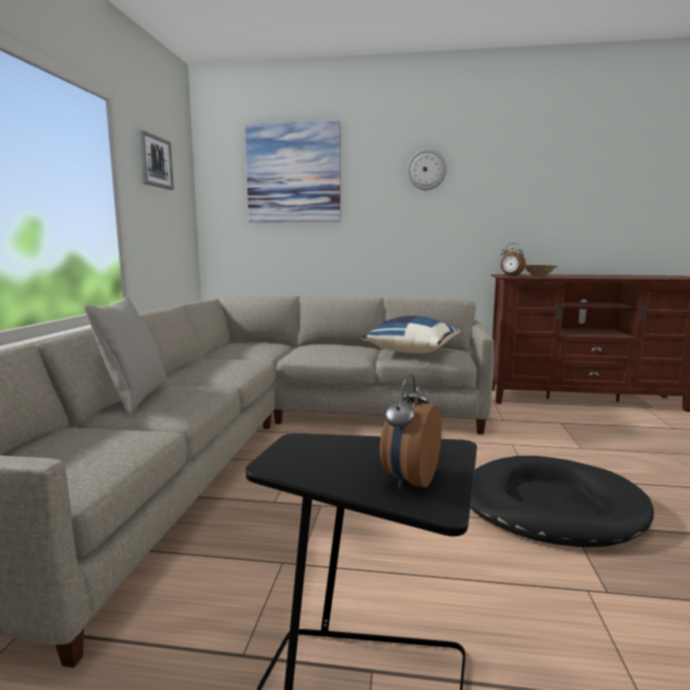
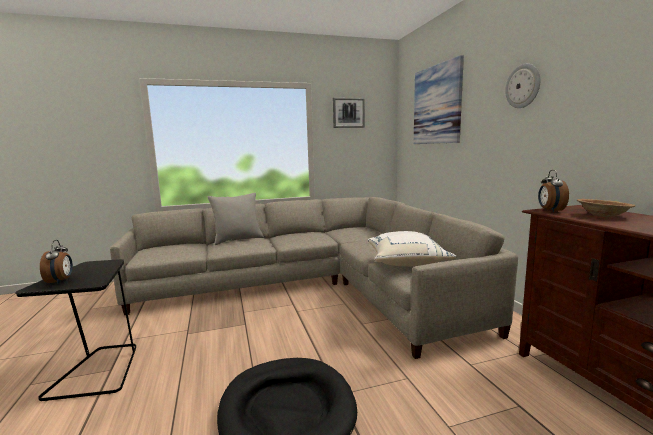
camera: 65 degrees right, 0 degrees up
(409, 480) = (60, 281): alarm clock -> alarm clock turned 75 degrees clockwise
(411, 351) = (406, 262): blue pillow -> white pillow

